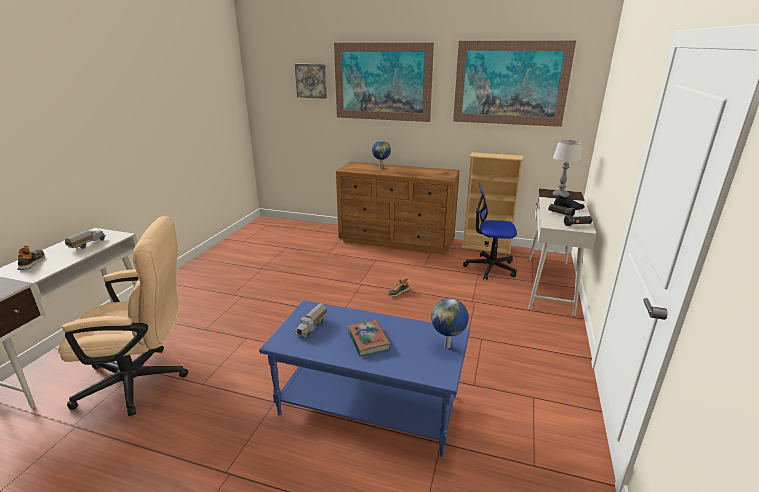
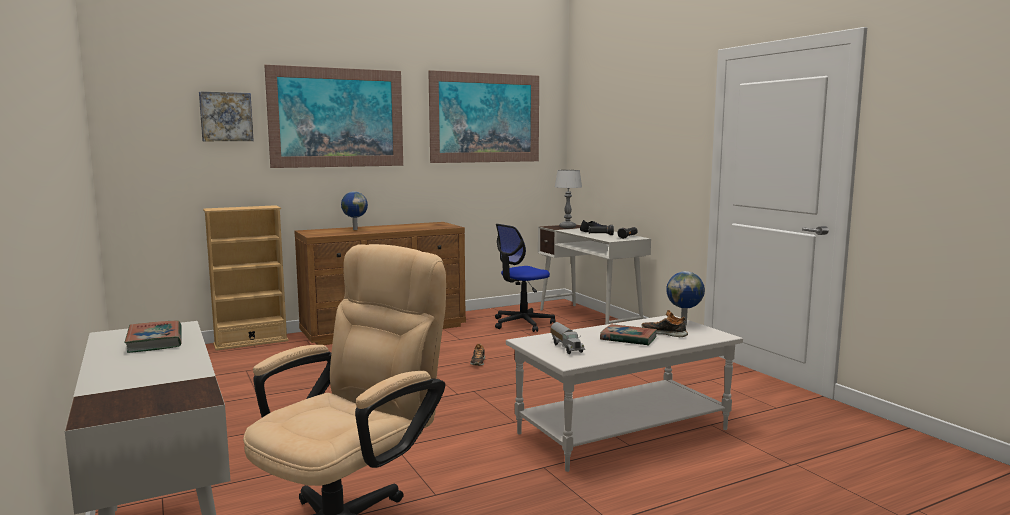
camera: 45 degrees left, 15 degrees down
(32, 262) = (125, 370): shoe -> shoe (664, 333)
(87, 244) = (155, 341): toy truck -> book
(370, 404) = (622, 431): blue coffee table -> white coffee table
(486, 247) = (488, 312): beige bookcase -> beige bookcase (251, 342)

